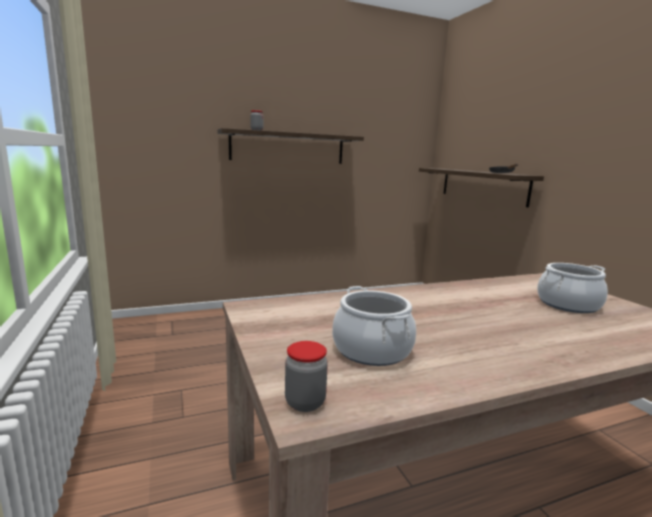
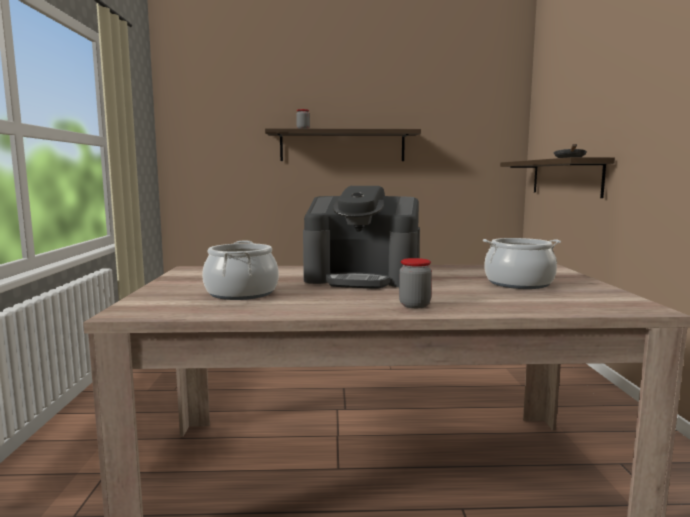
camera: 20 degrees right, 5 degrees down
(305, 402) = (136, 309): jar -> jar (414, 305)
(440, 308) = (363, 278): none -> coffee machine

